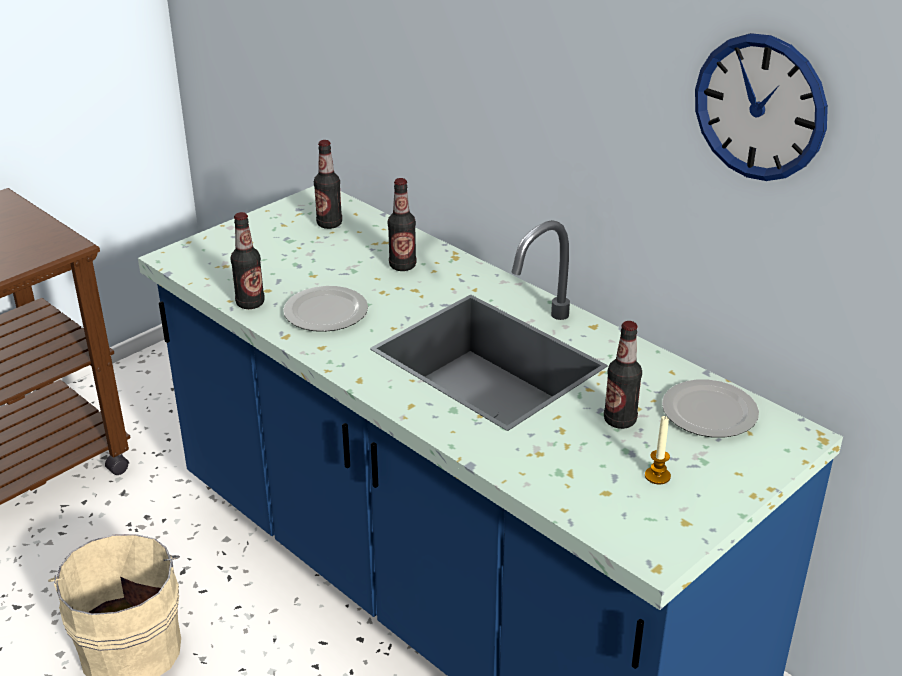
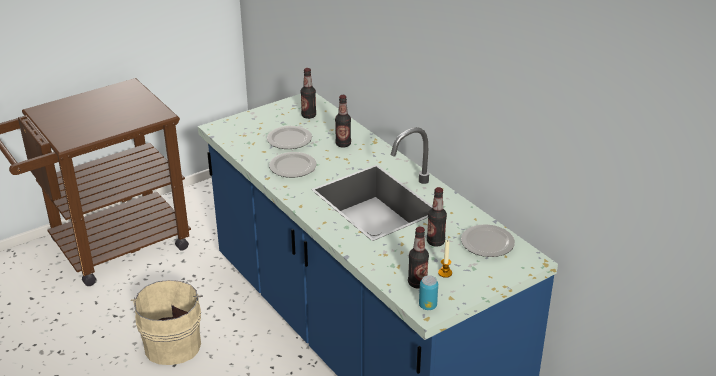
camera: 10 degrees right, 0 degrees up
(250, 303) = (252, 158): bottle -> bottle (417, 283)
(307, 267) = (289, 140): none -> plate
(650, 543) = (427, 306): none -> can
(760, 107) = (519, 77): wall clock -> none

